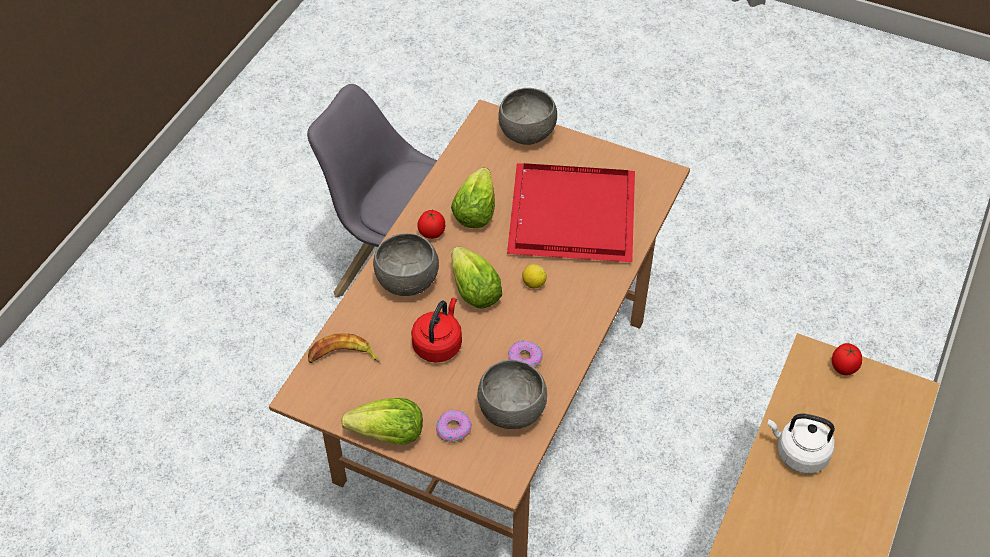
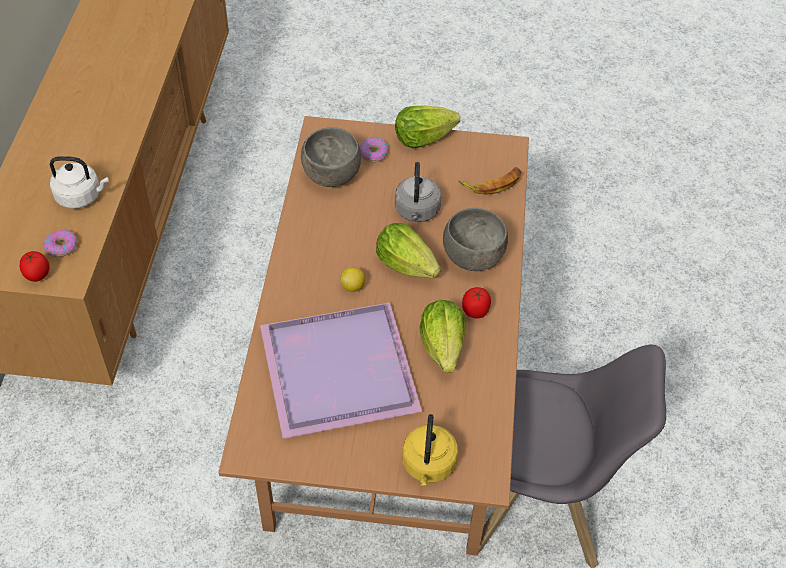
camera: 160 degrees right, 0 degrees up
(438, 344) = (417, 212): red kettle -> grey kettle
(525, 359) = (336, 218): donut -> donut (61, 246)
(527, 133) = (428, 466): grey bowl -> yellow kettle
(570, 213) = (342, 372): red tray -> purple tray

